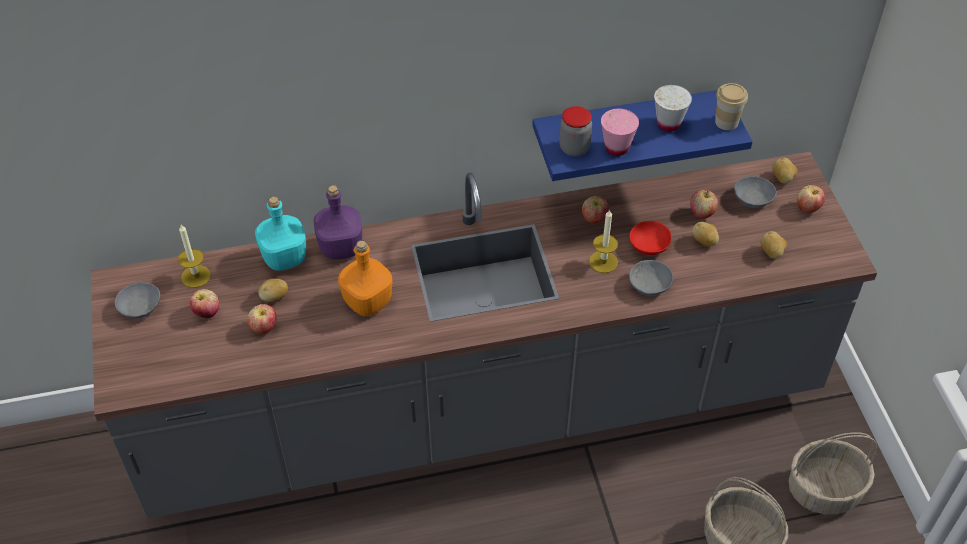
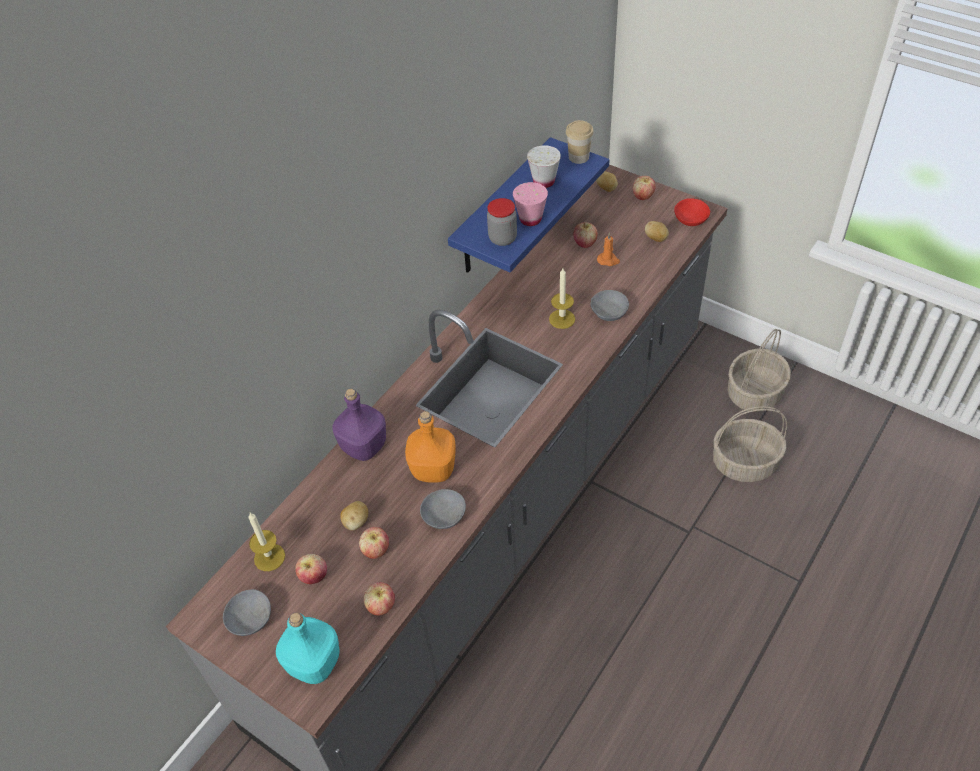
camera: 40 degrees left, 0 degrees up
(283, 258) = (328, 488): turquoise bottle -> turquoise bottle (314, 664)
(594, 218) = (521, 295): apple -> apple (381, 606)
(648, 244) = (576, 286): red bowl -> red bowl (689, 219)
(704, 241) = (608, 260): potato -> orange candle
(753, 198) = (604, 212): grey bowl -> grey bowl (444, 514)

